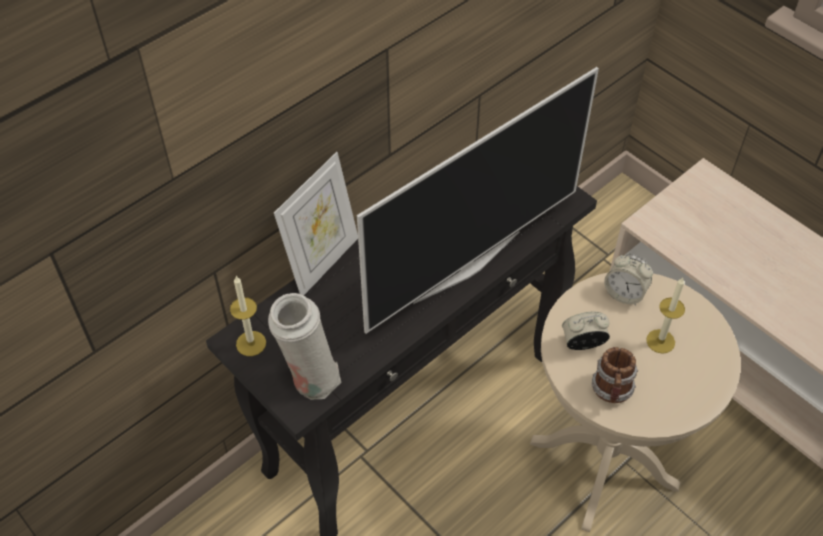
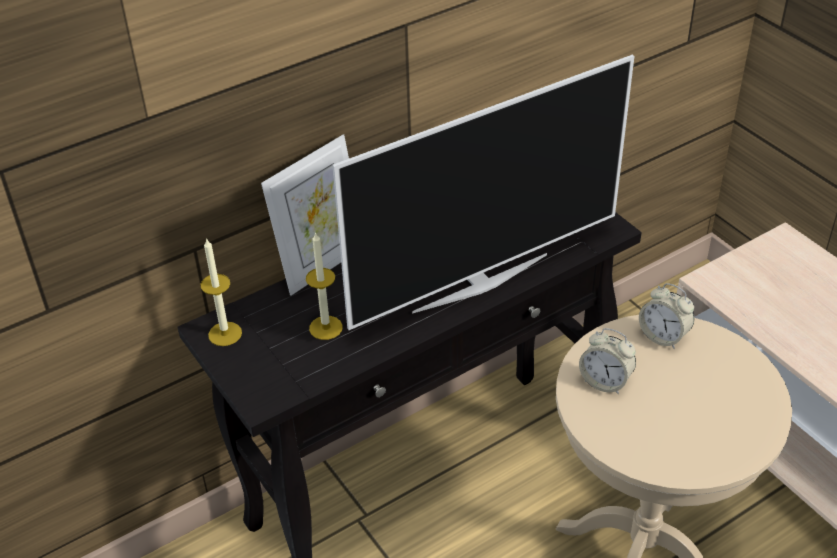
camera: 10 degrees right, 10 degrees down
(310, 379) = (280, 375): white vase -> none
(582, 343) = (605, 381): alarm clock -> alarm clock turned 150 degrees counterclockwise
(612, 391) = (631, 434): mug -> none
(660, 341) = (698, 388): candle -> candle (325, 327)

